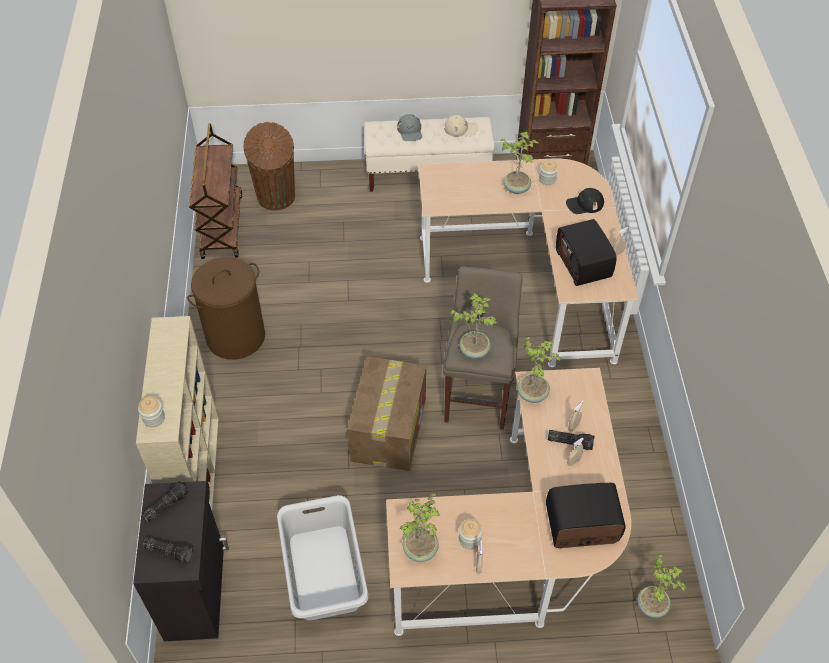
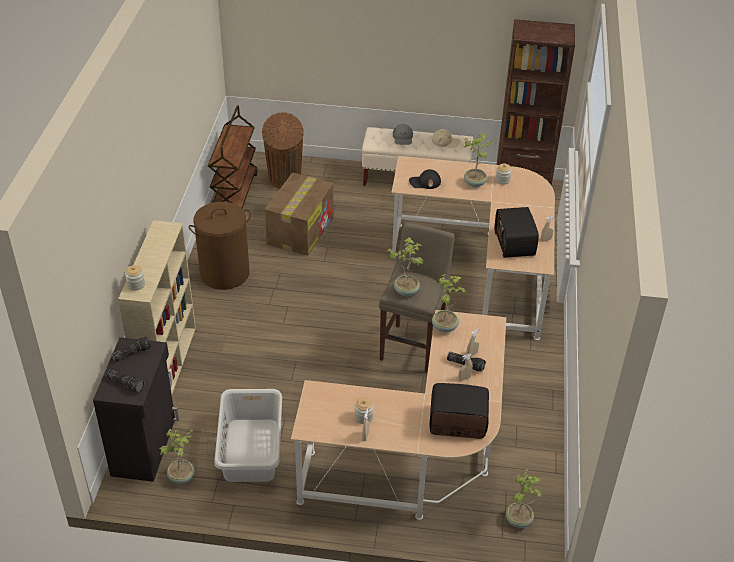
camera: 10 degrees right, 10 degrees down
(388, 428) = (332, 357): cardboard box -> cardboard box (300, 230)
(421, 549) = (323, 418): potted plant -> potted plant (182, 477)
(584, 204) = (528, 202): black cap -> black cap (424, 182)

